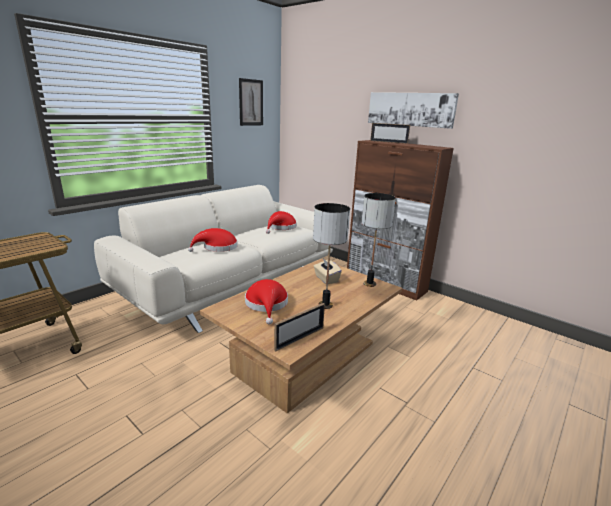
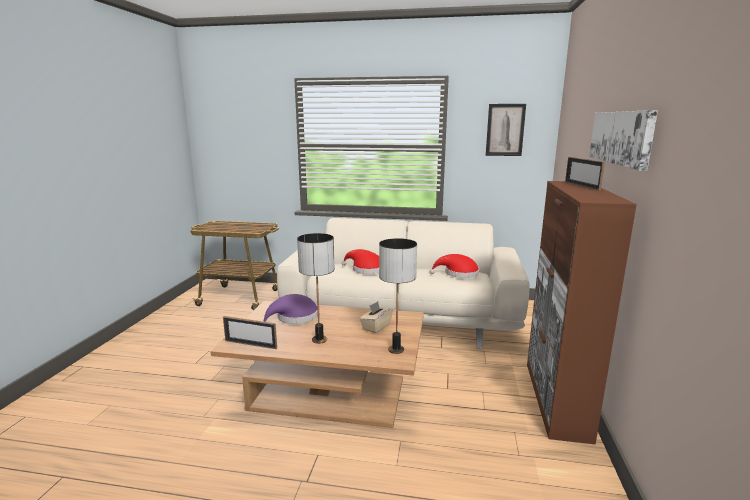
camera: 60 degrees right, 5 degrees down
(267, 304) = (294, 318): red hat -> purple hat

